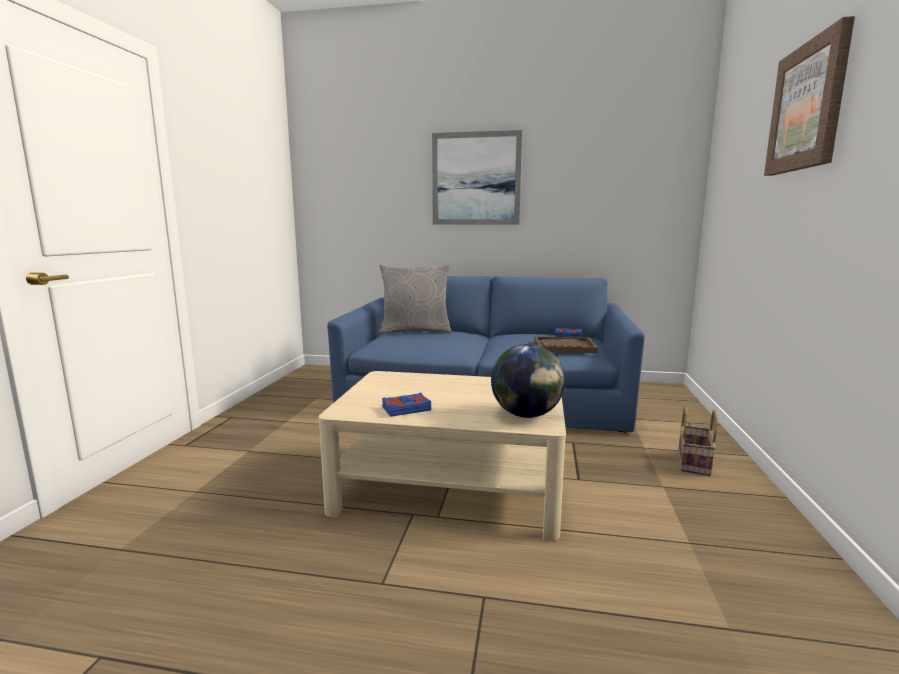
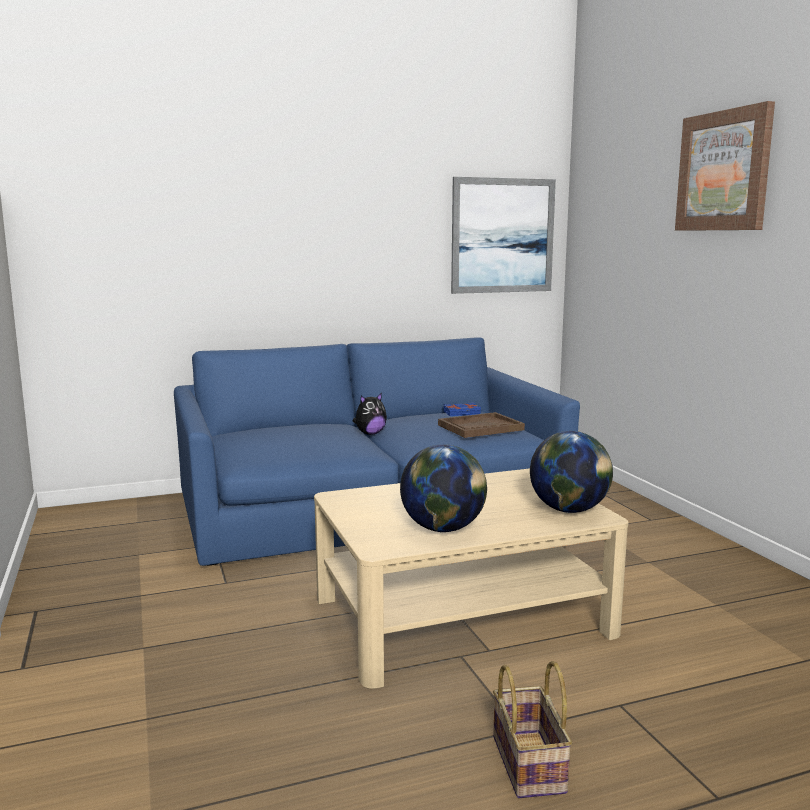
camera: 30 degrees left, 0 degrees up
(406, 409) = (443, 529): blue book -> globe
(415, 331) = (268, 430): grey pillow -> none
(476, 179) = (309, 211): picture -> picture (503, 236)
(486, 342) = (370, 433): none -> plush toy
(695, 463) = (650, 533): basket -> basket (531, 765)

